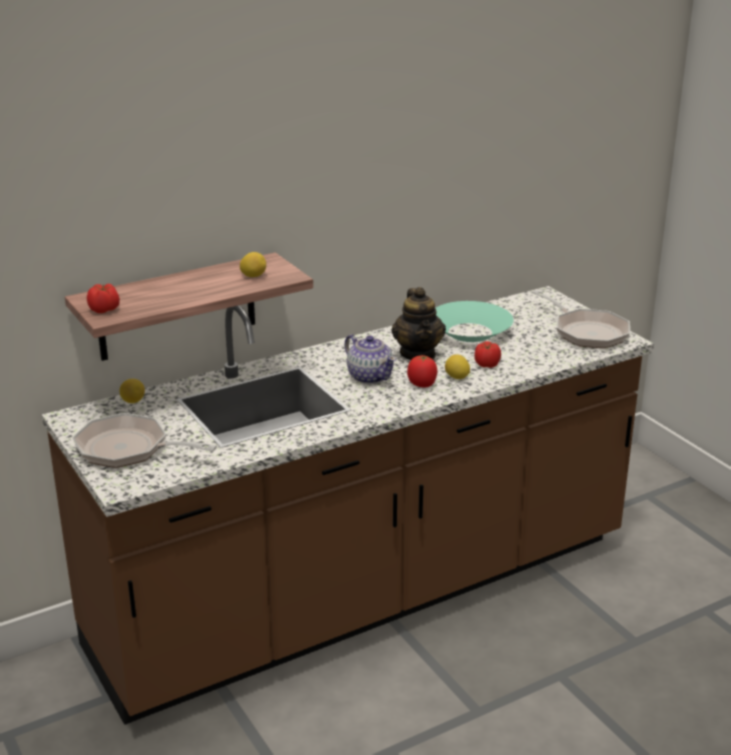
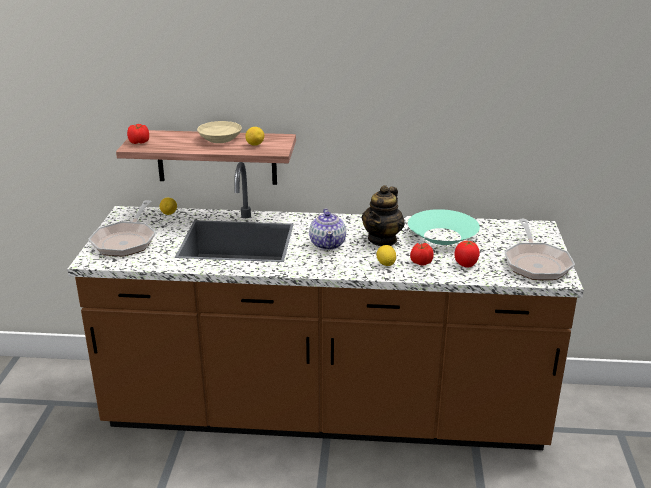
camera: 35 degrees right, 0 degrees up
(129, 449) = (126, 241): frying pan -> frying pan turned 135 degrees counterclockwise
(200, 279) = (221, 139): none -> beige bowl
(422, 384) = (355, 260): tomato -> tomato (466, 264)

